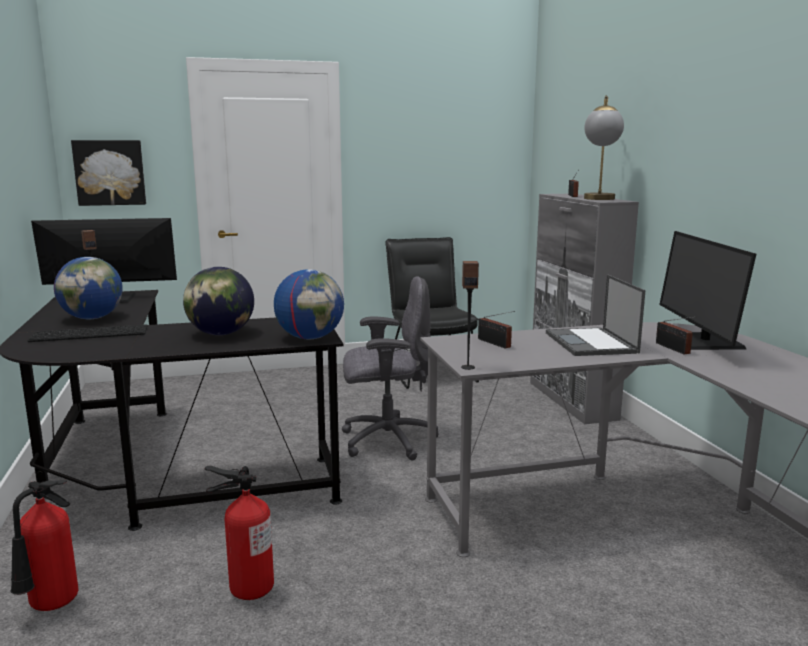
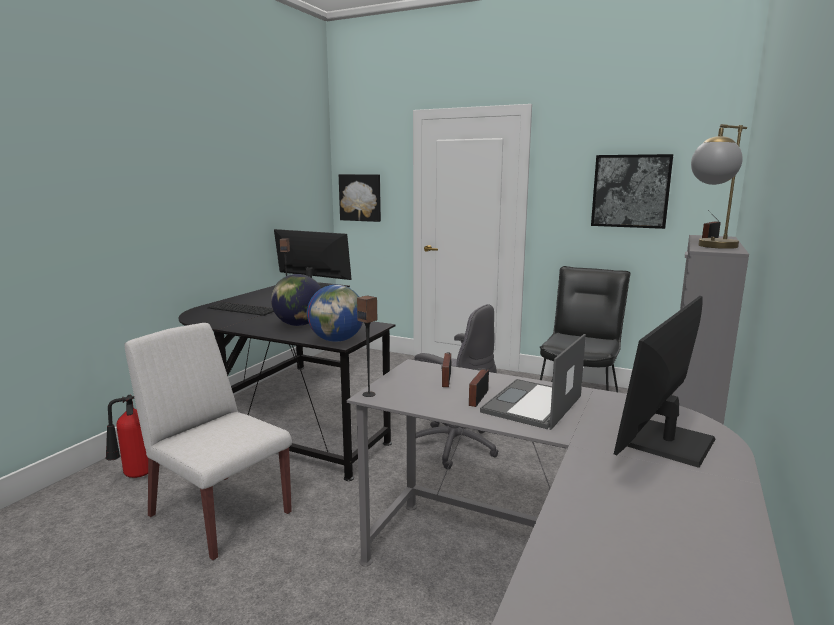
camera: 40 degrees right, 0 degrees up
(92, 318) = (269, 299): globe -> none
(250, 588) = (219, 513): fire extinguisher -> white chair
(444, 157) = (630, 191): none -> picture
(673, 349) = (603, 437): radio -> radio (477, 399)

